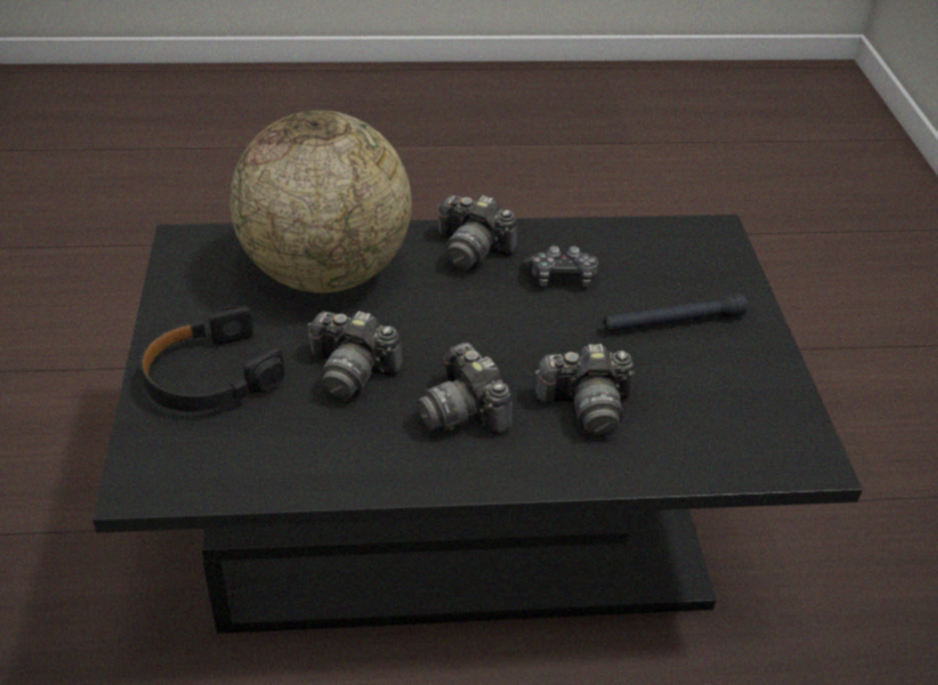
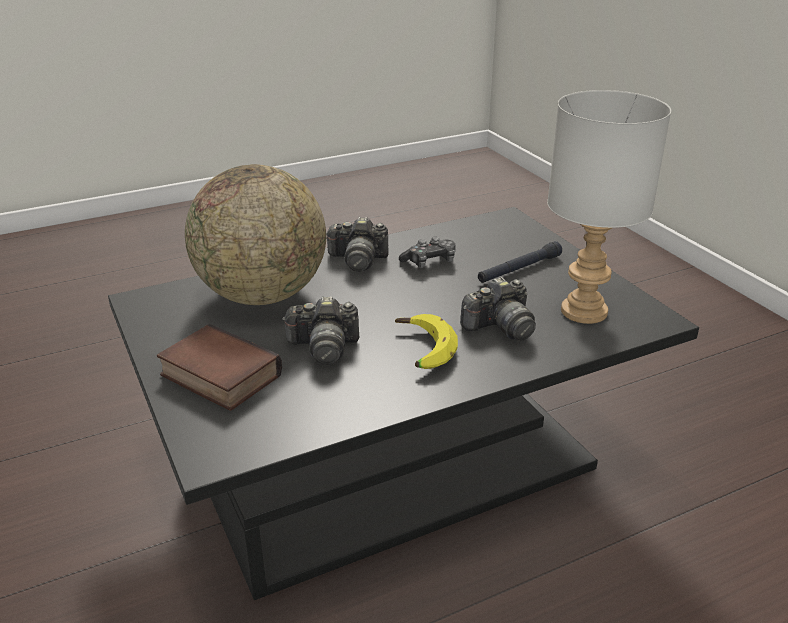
camera: 20 degrees left, 10 degrees down
(210, 376) = (217, 376): black headphones -> book
(464, 411) = (421, 350): camera -> banana
(715, 418) = (585, 312): none -> grey table lamp

